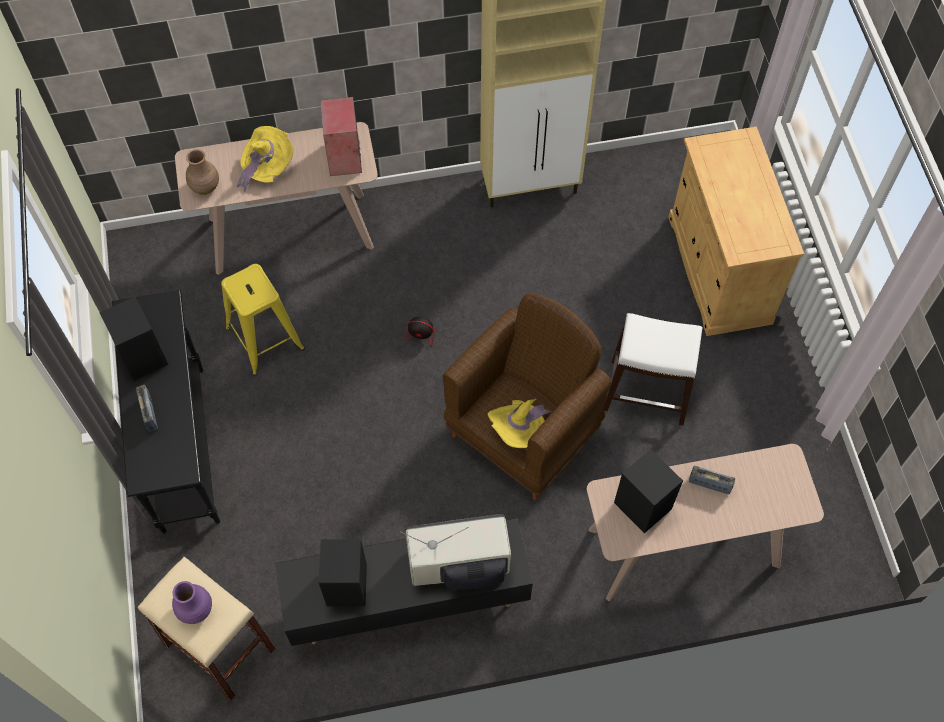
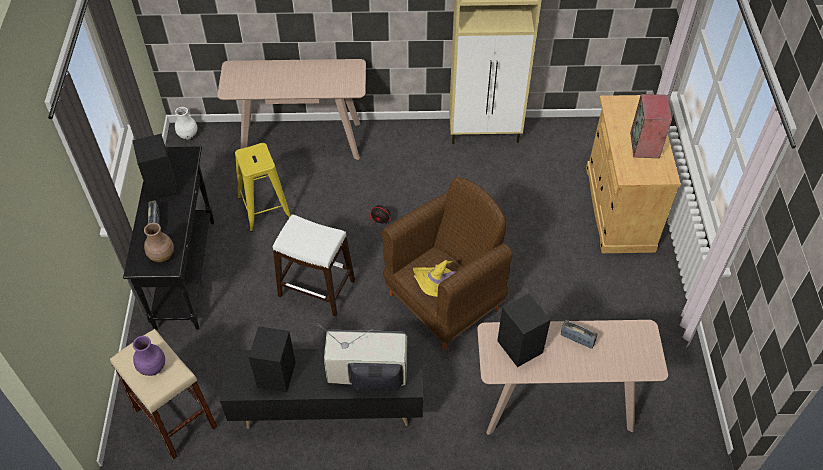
camera: 10 degrees right, 10 degrees down
(136, 246) = (188, 135): none -> white vase
(205, 187) = (238, 86): brown vase -> brown vase (161, 256)
(267, 167) = (286, 79): yellow hat -> none
(345, 158) = (344, 80): speaker -> speaker (645, 145)
(646, 391) = (547, 286): white stool -> white stool (316, 288)

